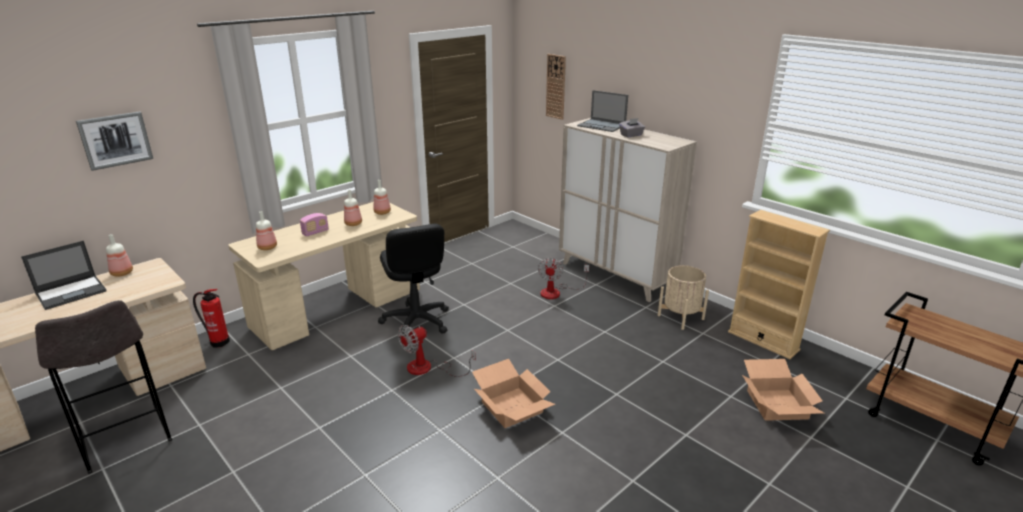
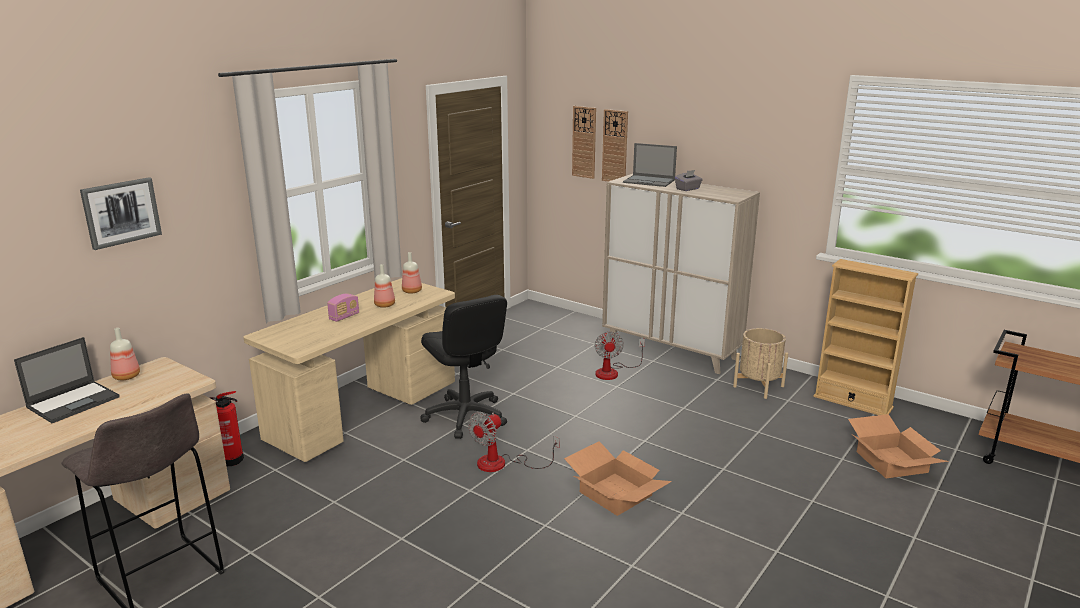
camera: 10 degrees left, 5 degrees down
(267, 248) = (295, 337): bottle -> none
(580, 92) = (615, 146): none -> wall clock

